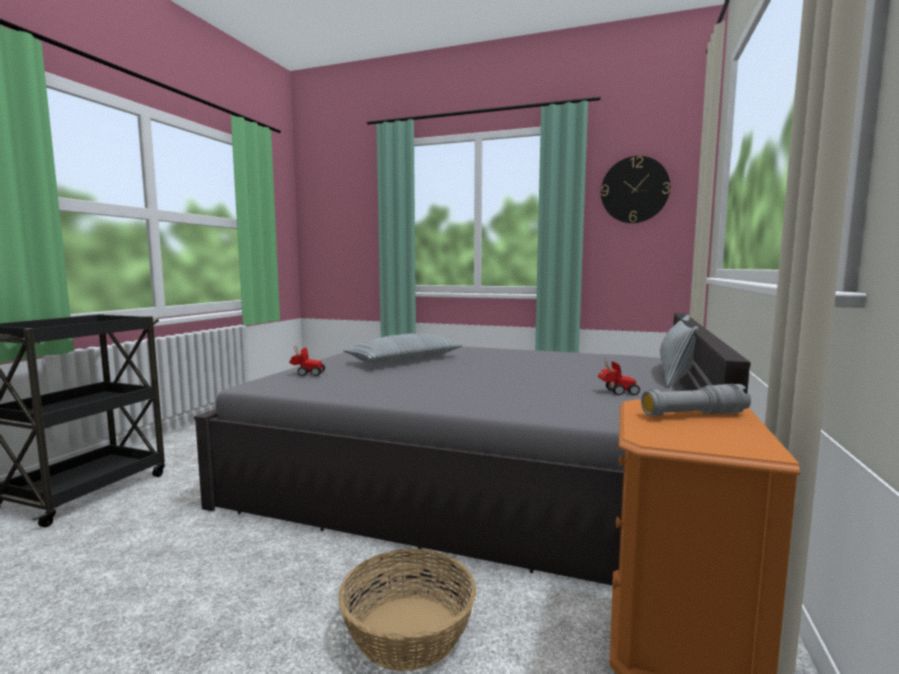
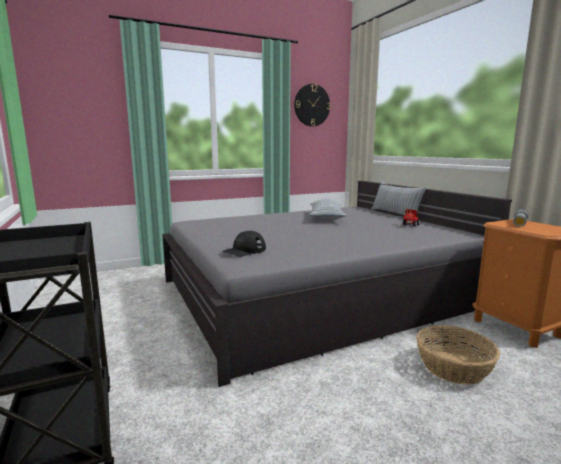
camera: 45 degrees left, 5 degrees up
(306, 374) = (244, 250): toy car -> black cap
(404, 361) = (260, 230): pillow -> pillow (326, 217)

